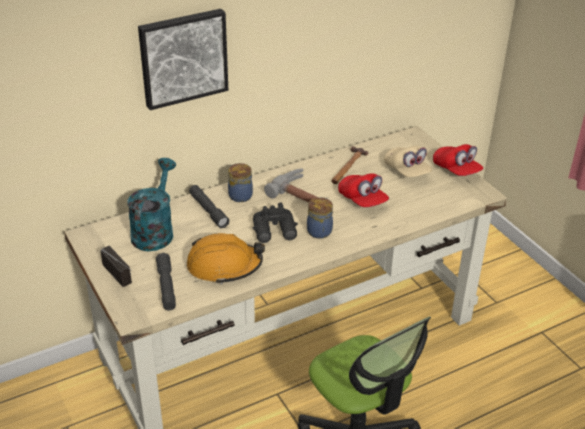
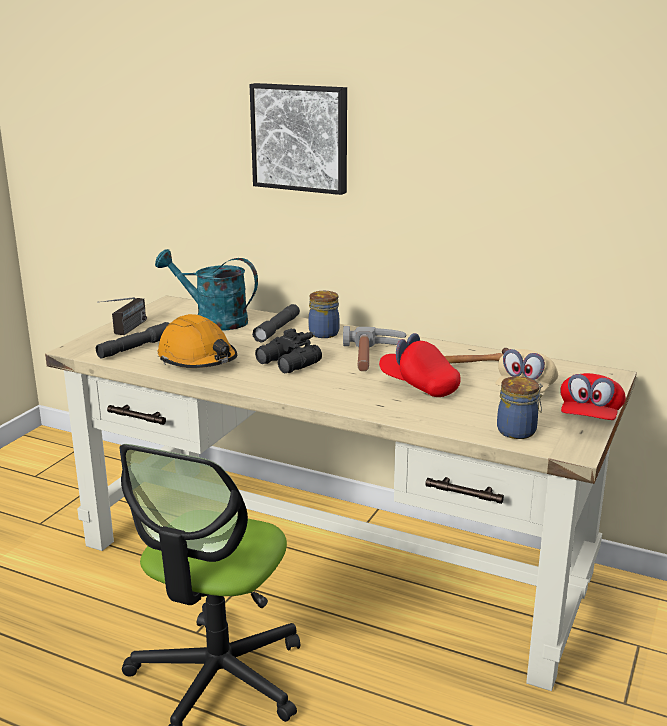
camera: 55 degrees right, 15 degrees down
(155, 231) = (213, 320): turquoise watering can -> turquoise watering can turned 135 degrees counterclockwise
(320, 231) = (324, 381): jar -> jar (518, 431)
(362, 200) = (419, 386): red cap -> red cap turned 105 degrees clockwise

